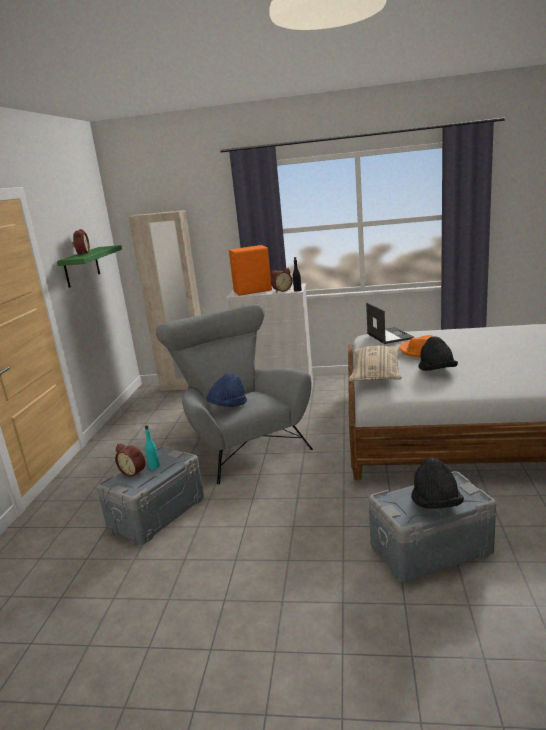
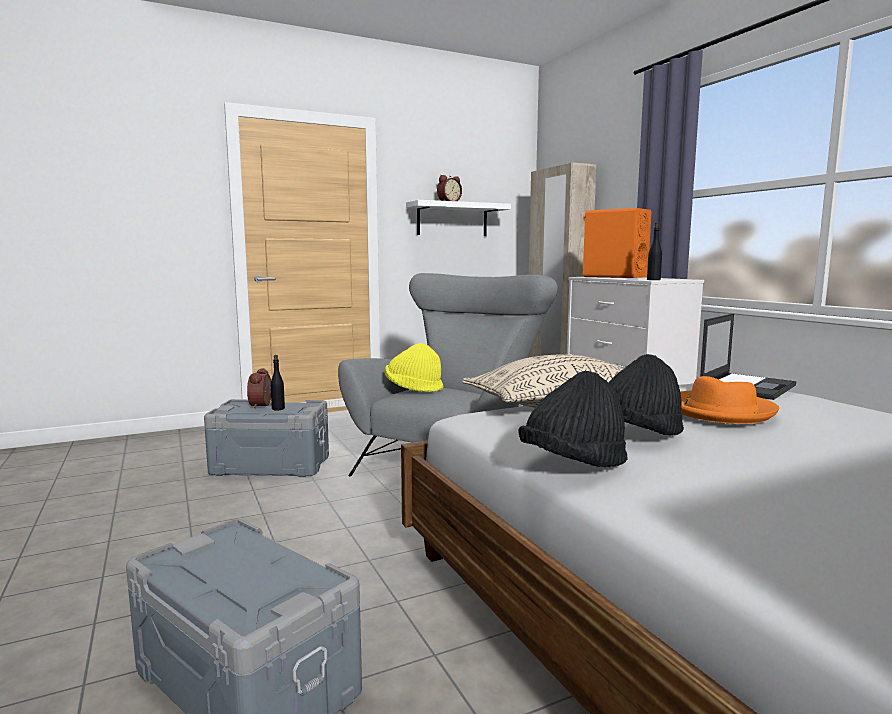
camera: 55 degrees right, 10 degrees down
(82, 267) = (452, 219): green shelf -> white shelf
(154, 467) = (278, 408): turquoise bottle -> black bottle
(227, 406) = (413, 389): blue hat -> yellow hat
(281, 290) = (639, 278): alarm clock -> none
(435, 504) = (222, 579): black hat -> black hat (573, 465)

